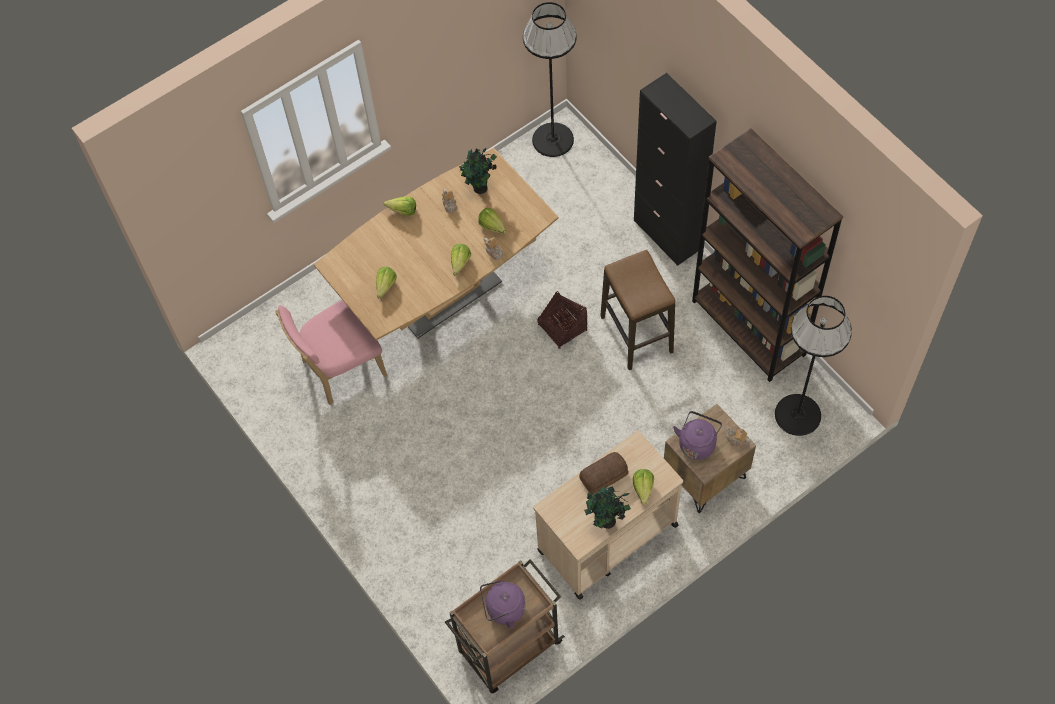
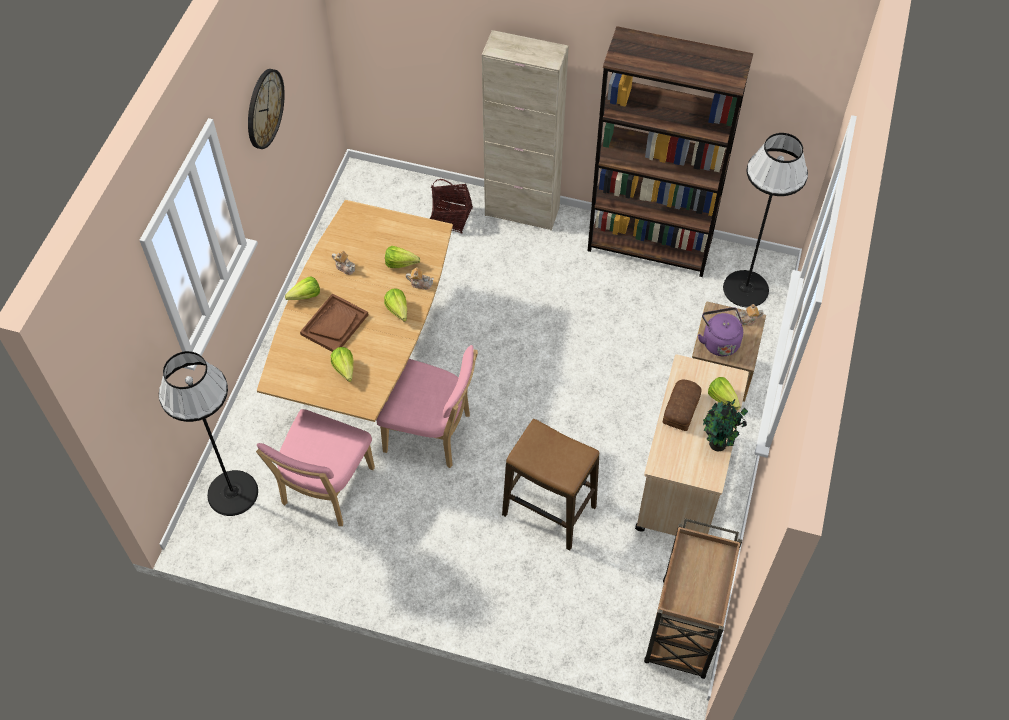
camera: 40 degrees left, 5 degrees down
(406, 246) = (334, 324): none -> brown tray
(439, 45) = (264, 108): none -> wall clock
(448, 376) = (431, 434): none -> pink chair
(480, 189) = (362, 239): potted plant -> none
(503, 609) = (699, 578): purple kettle -> none
(553, 139) = (360, 189): black floor lamp -> black floor lamp (232, 492)
(562, 328) = (498, 334): basket -> basket (450, 217)
(636, 334) = (565, 303): stool -> stool (549, 511)
(666, 235) = (522, 211): black cabinet -> beige cabinet

